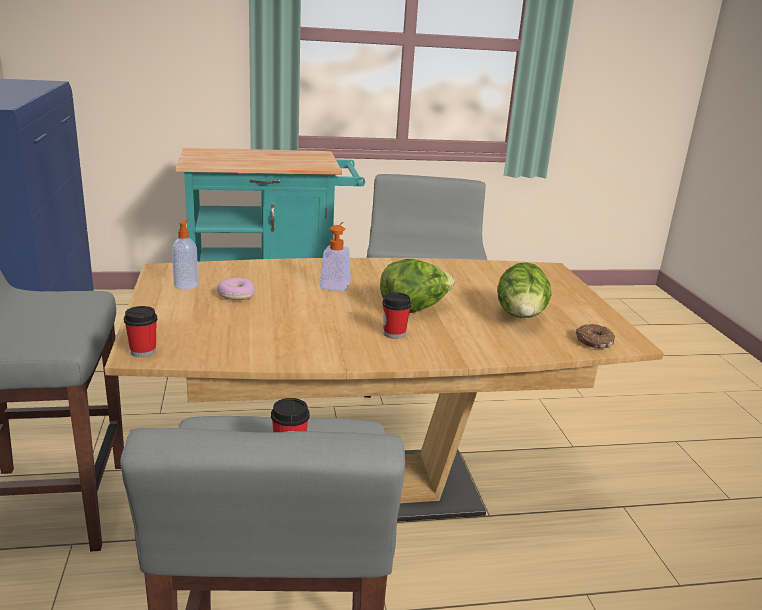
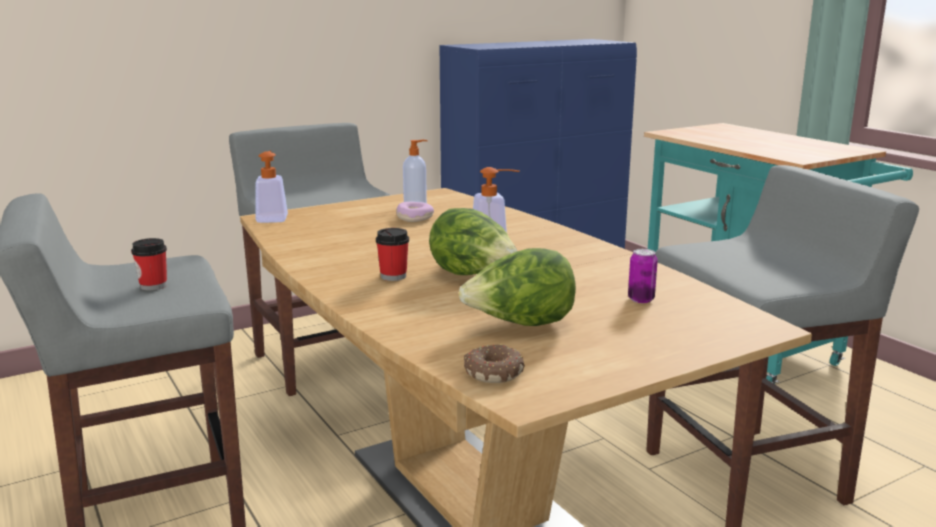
camera: 70 degrees right, 5 degrees down
(143, 351) = (272, 218): cup -> soap dispenser
(494, 279) = (641, 299): none -> can

